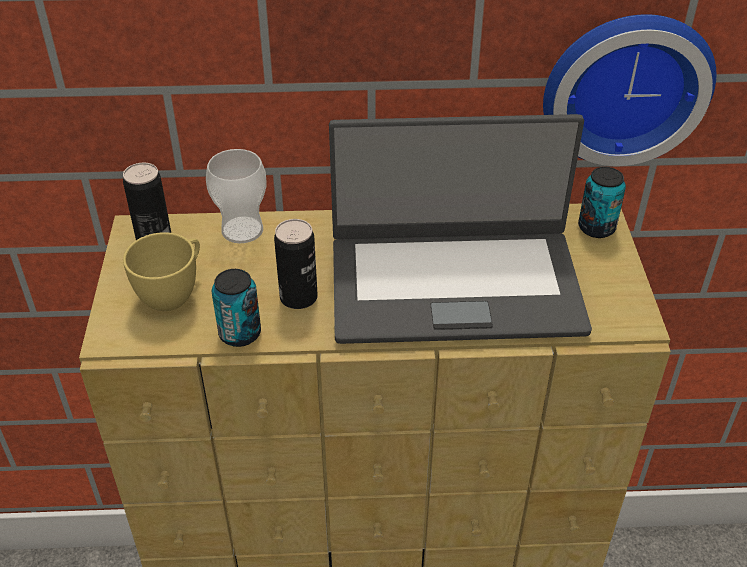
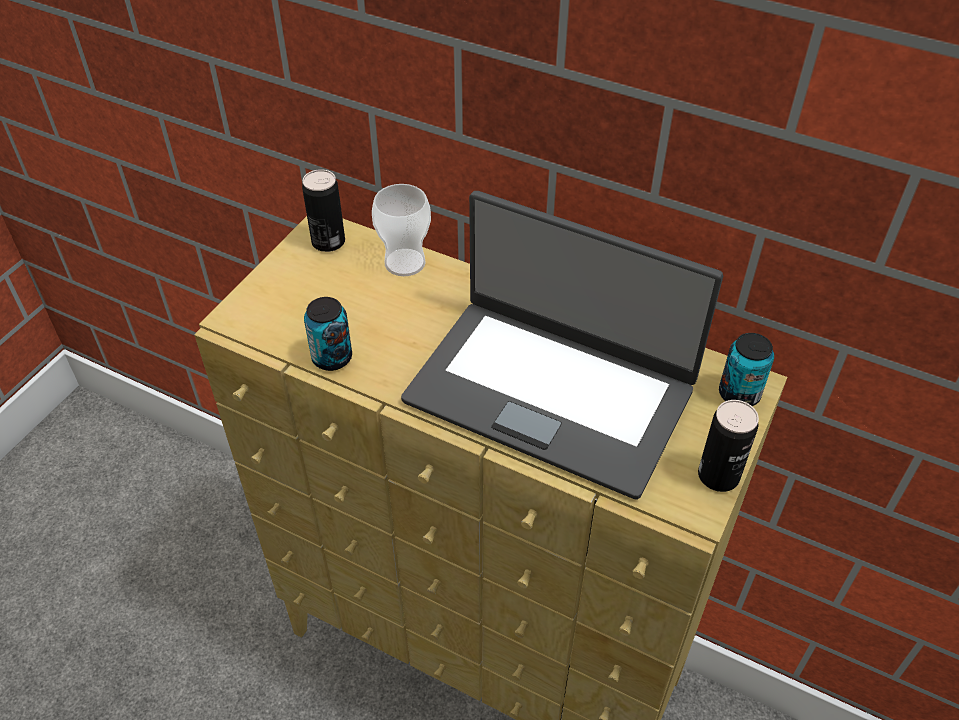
camera: 30 degrees right, 5 degrees up
(174, 293) = (307, 298): yellow cup -> none
(298, 297) = (404, 345): can -> can (718, 476)
(624, 85) = (813, 255): wall clock -> none

